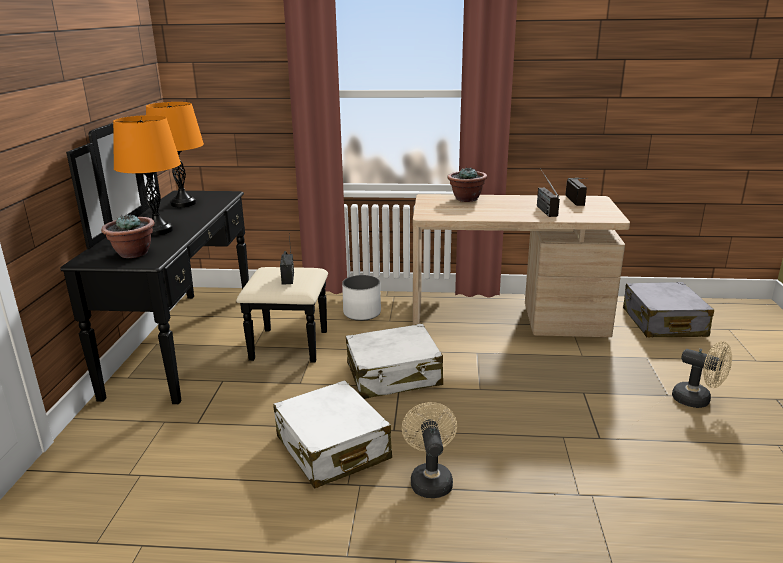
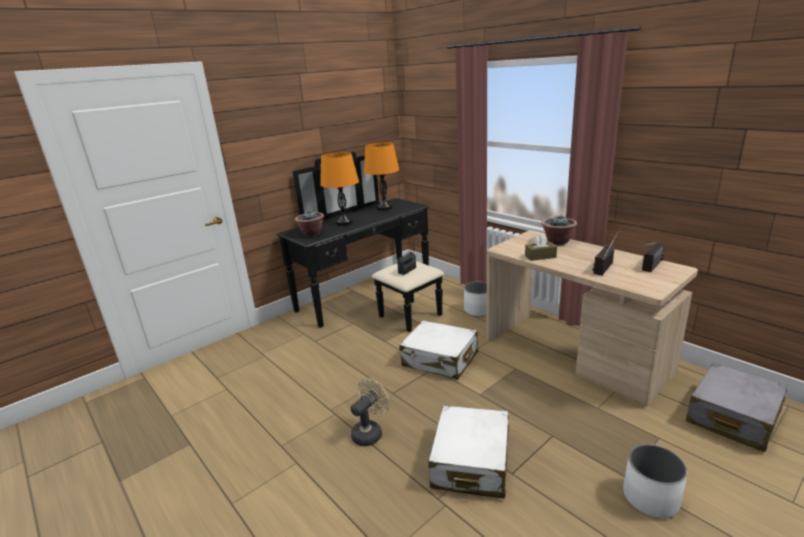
camera: 45 degrees right, 0 degrees up
(332, 448) = (350, 386): white suitcase -> white suitcase (471, 462)
(477, 214) = (540, 256): none -> brown tissue box
(697, 400) = (650, 497): beige fan -> white planter

